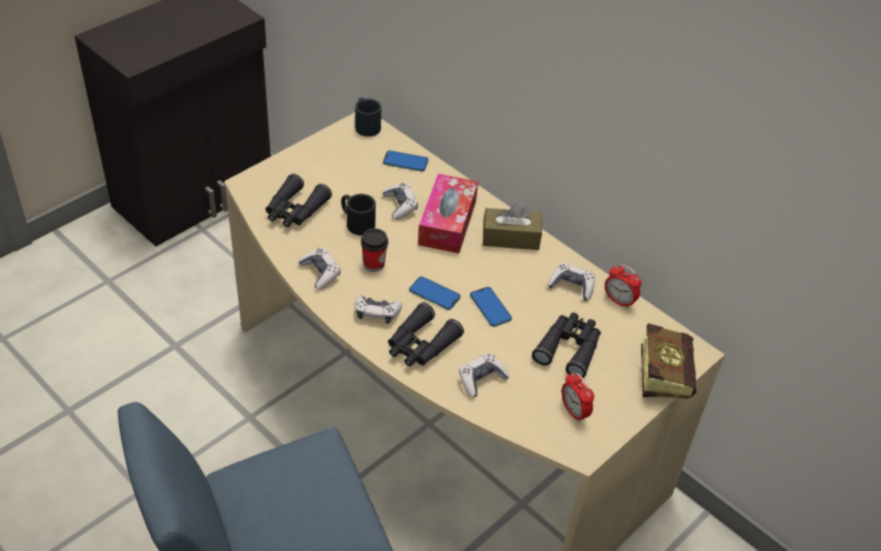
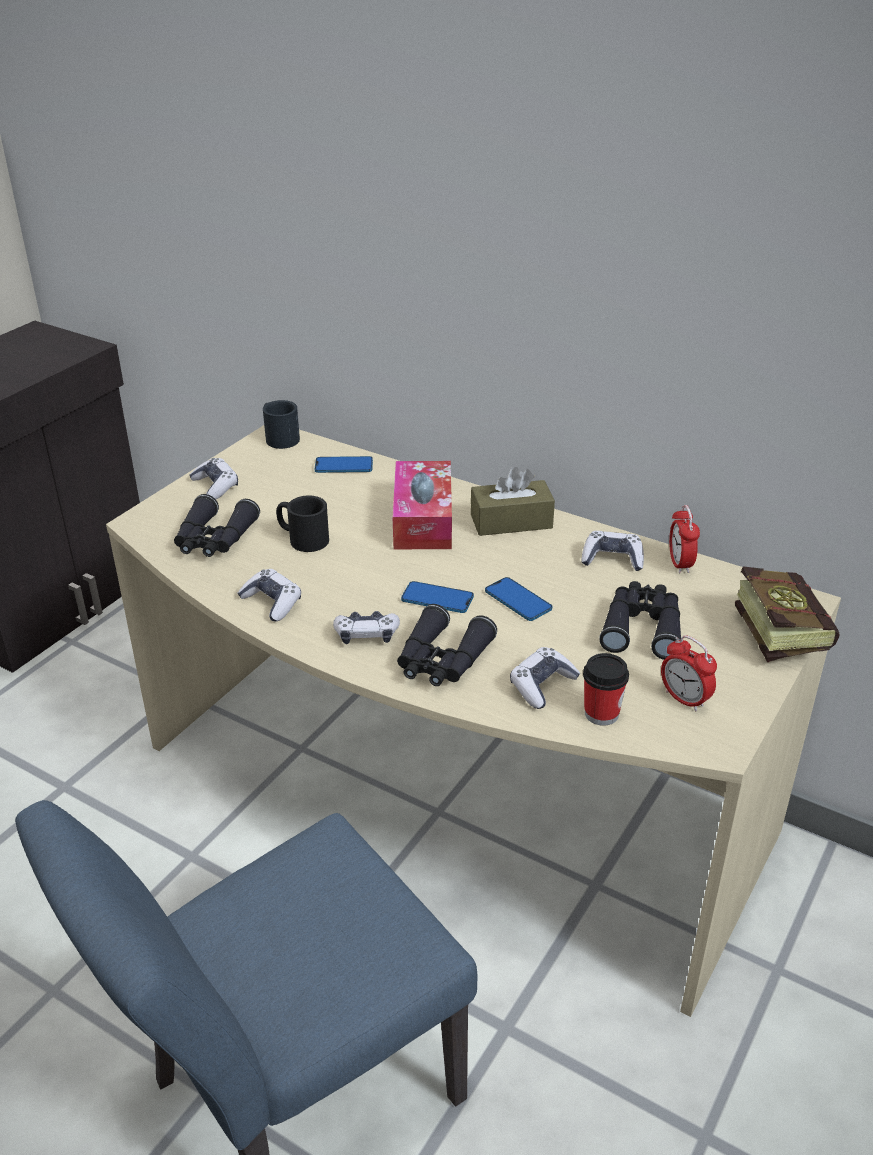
camera: 10 degrees left, 10 degrees down
(374, 264) = (342, 580): cup -> cup (601, 713)
(400, 205) = (354, 511): game controller -> game controller (215, 486)
(619, 301) = (680, 564): alarm clock -> alarm clock turned 60 degrees clockwise

